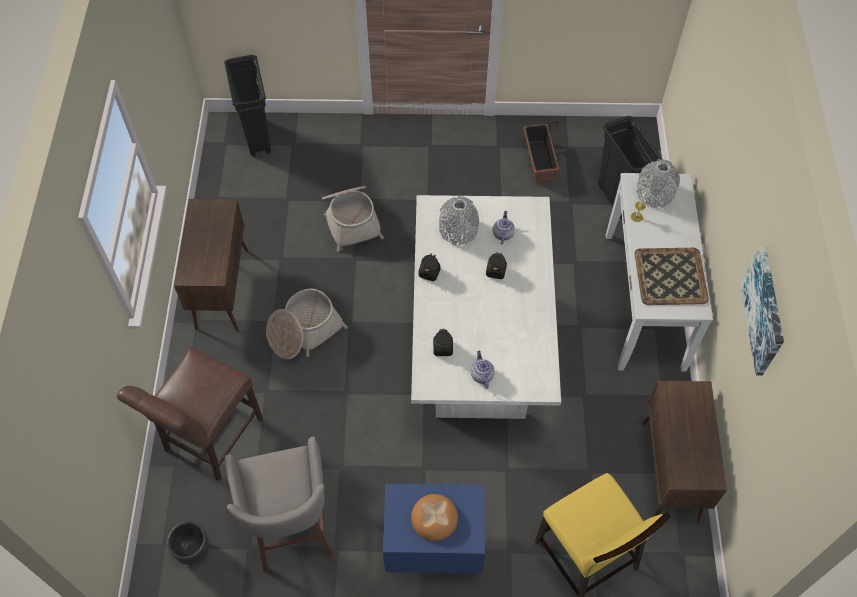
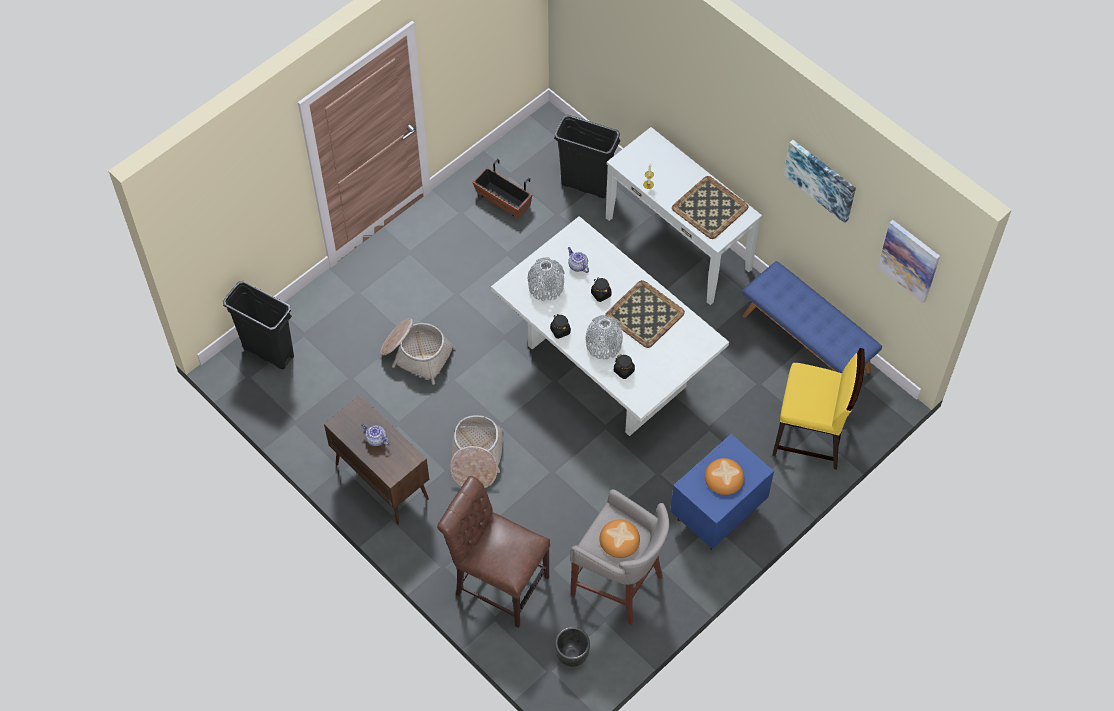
camera: 45 degrees left, 0 degrees up
(209, 439) = (497, 582): brown chair -> brown chair turned 135 degrees clockwise
(277, 485) = (619, 539): none -> bread
(481, 375) = (665, 366): teapot -> teapot (375, 439)
(512, 317) = (644, 314): none -> tray
(654, 192) = (642, 158): grey vase -> grey vase (603, 344)
(670, 472) = (806, 343): brown cabinet -> blue bench
(784, 466) = (909, 260): none -> picture

